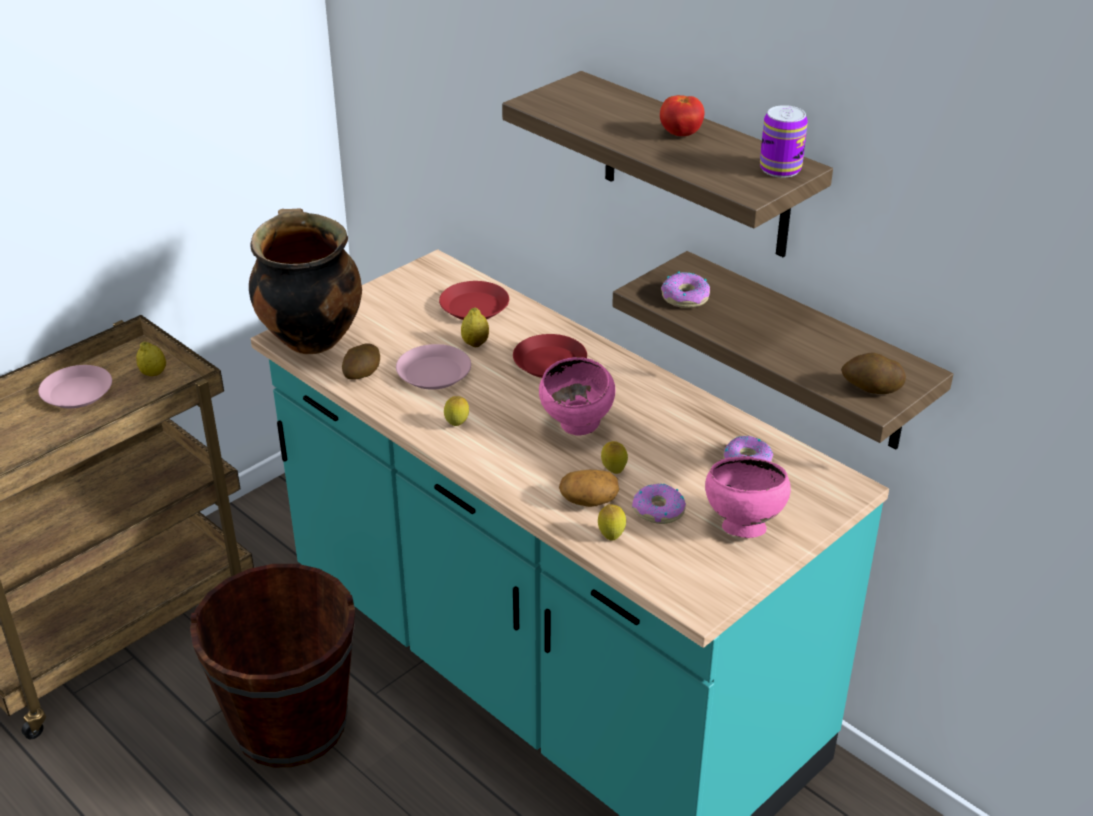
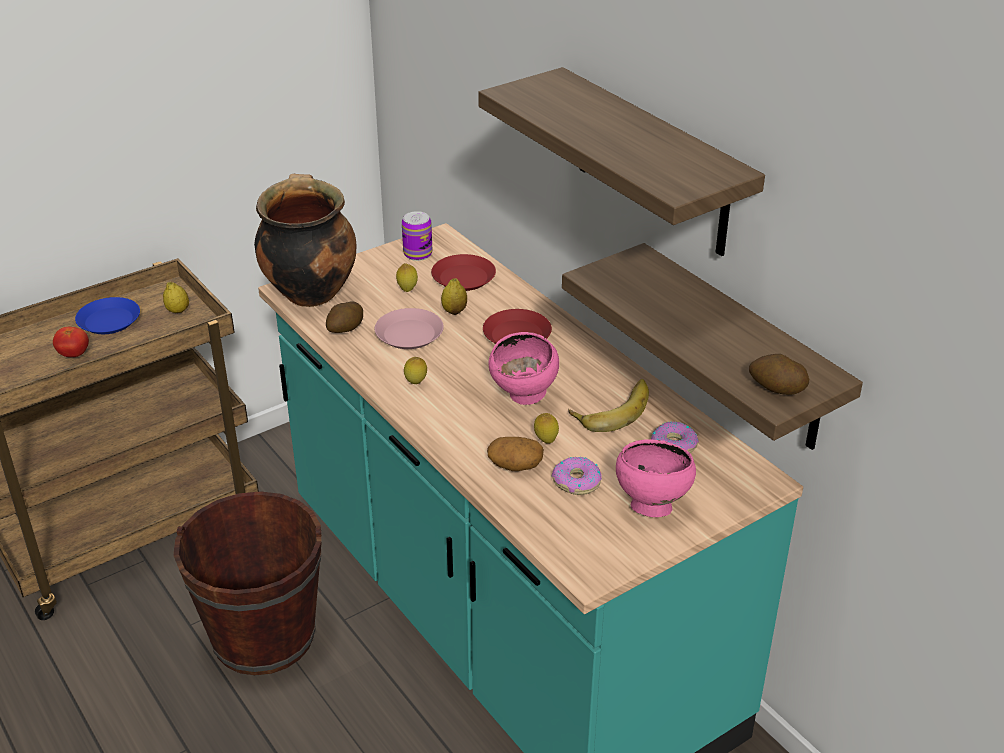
camera: 10 degrees right, 0 degrees up
(77, 392) = (109, 321): pink plate -> blue plate
(611, 536) = (526, 500): lemon -> lemon (407, 289)
(672, 430) = (611, 408): none -> banana
(680, 134) = (631, 132): tomato -> tomato (74, 354)
(685, 297) = (628, 286): donut -> none
(780, 169) = (713, 171): can -> can (418, 254)

